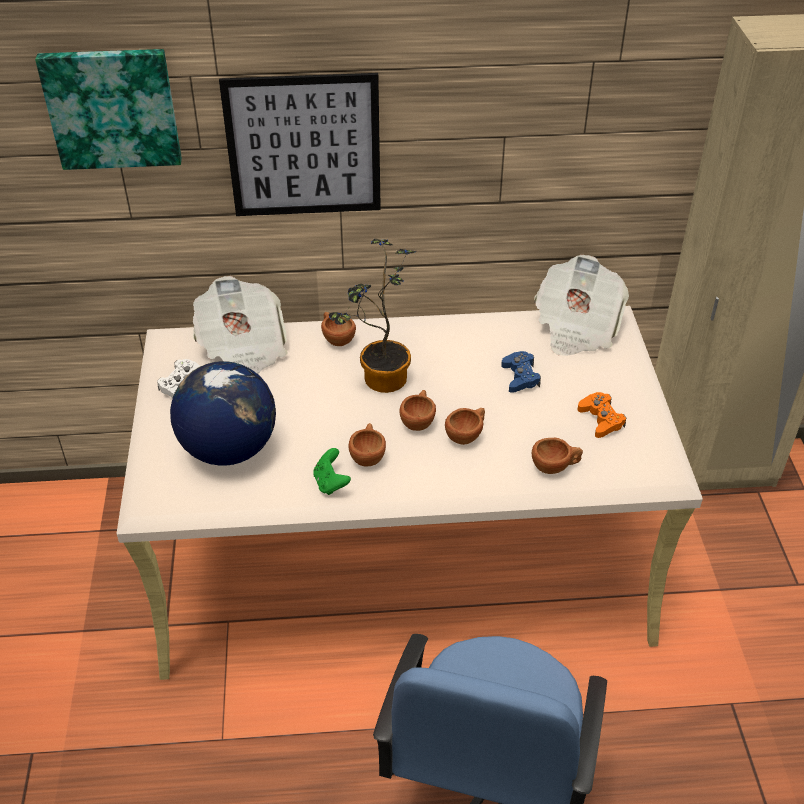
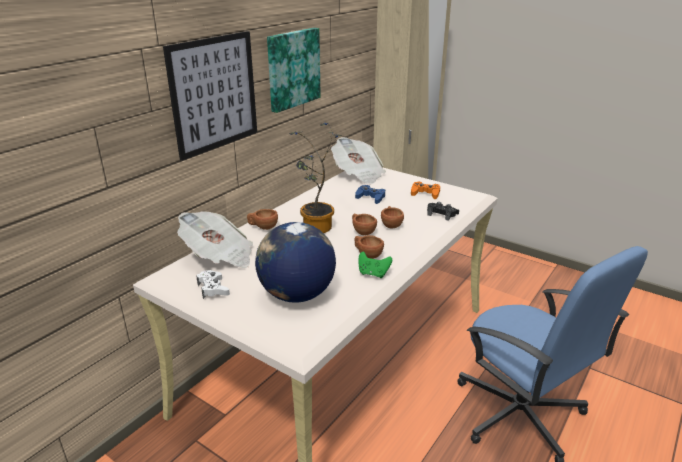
camera: 50 degrees left, 15 degrees down
(112, 108) = (91, 83): picture -> picture (292, 68)
(555, 467) = (442, 214): brown cup -> black game controller

